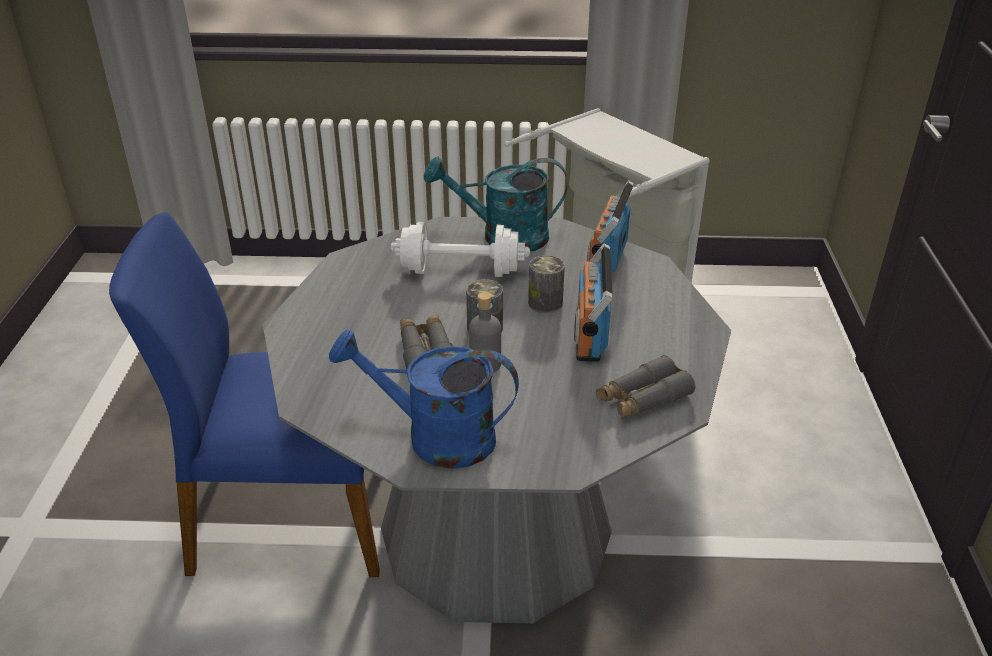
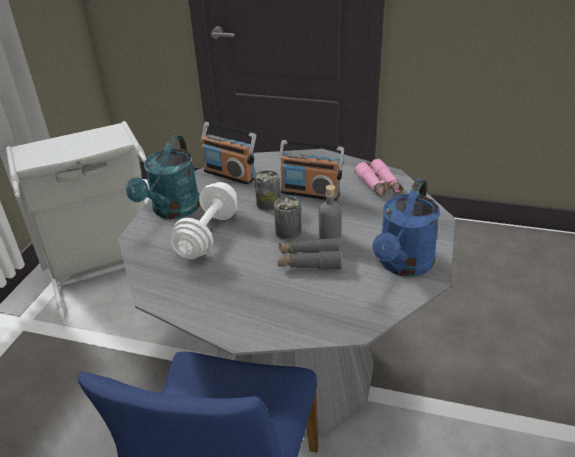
camera: 75 degrees left, 0 degrees up
(642, 398) = (378, 185): grey binoculars -> pink binoculars

